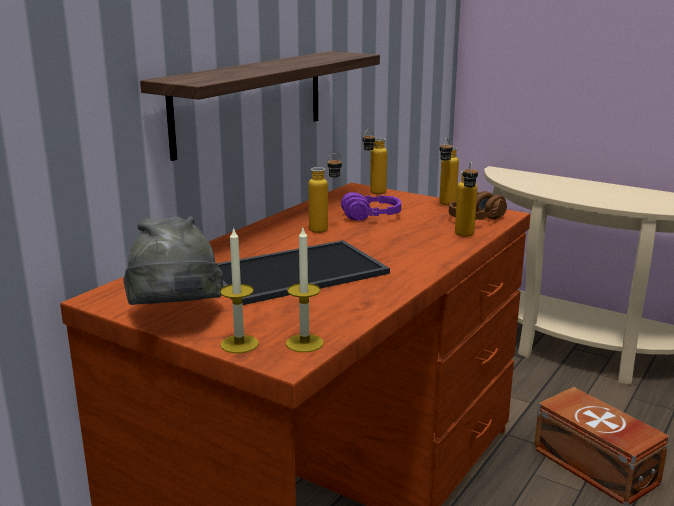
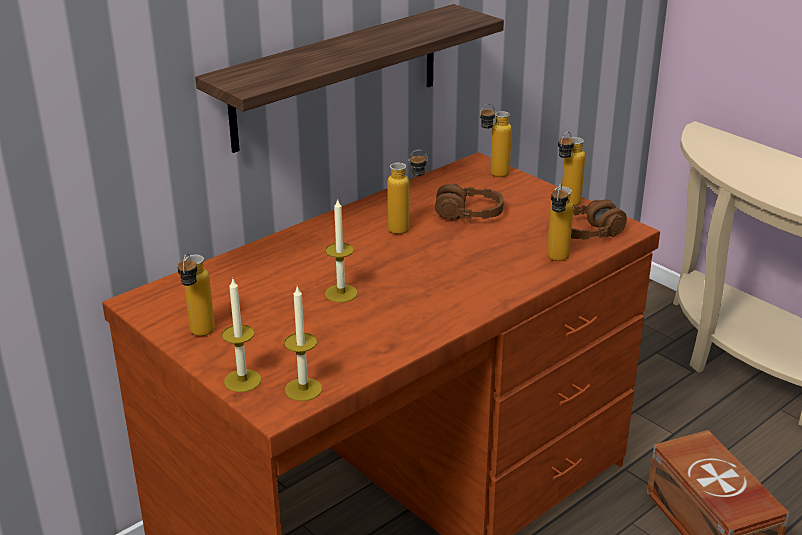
camera: 15 degrees right, 10 degrees up
(176, 316) = (199, 336): grey hat -> bottle
(295, 273) = (341, 293): tray -> candle
(371, 216) = (469, 214): purple headphones -> brown headphones

